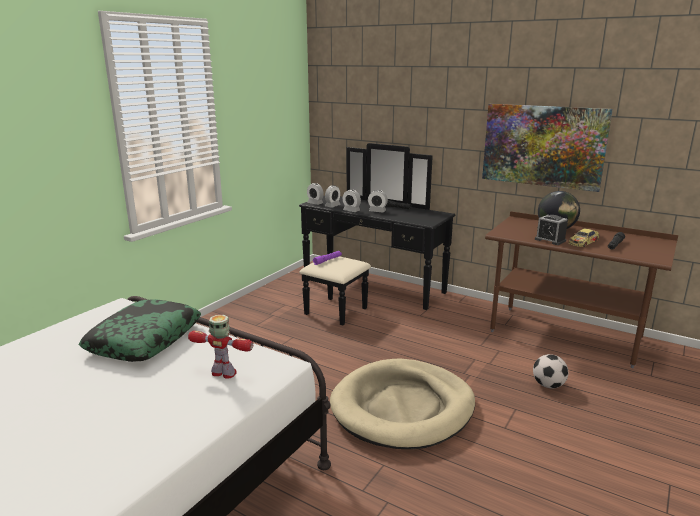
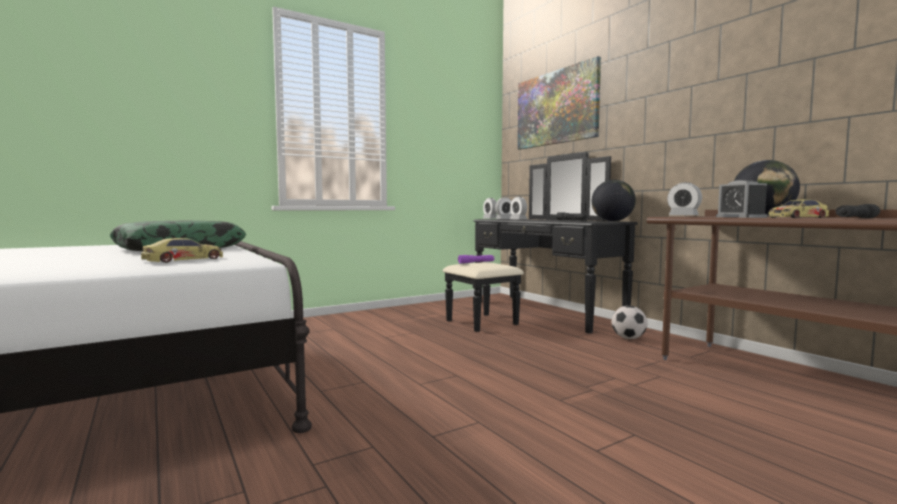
camera: 25 degrees right, 15 degrees down
(224, 373) = (184, 260): toy robot -> toy car
(377, 211) = (545, 220): alarm clock -> alarm clock (683, 216)
(403, 407) = (466, 401): beige dog bed -> none
(437, 215) = (612, 221): none -> globe
(543, 146) = (745, 115): picture -> picture (556, 108)
(548, 385) = (716, 421): football -> football (628, 338)

